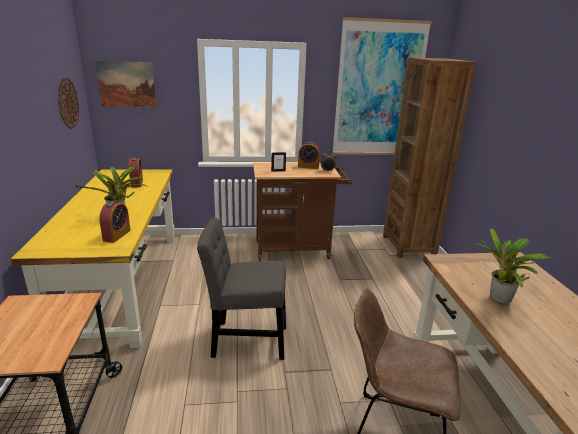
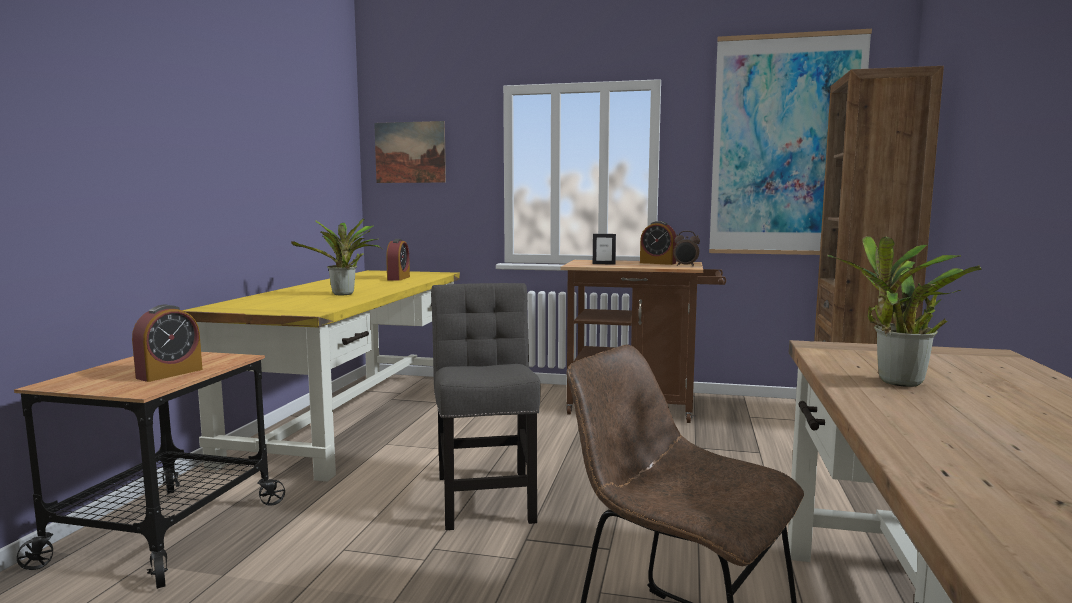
camera: 20 degrees right, 15 degrees down
(67, 103) = (324, 165): wall clock -> none
(117, 235) = (322, 304): alarm clock -> alarm clock (169, 374)
(245, 340) = (486, 495): grey chair -> grey chair turned 60 degrees clockwise

